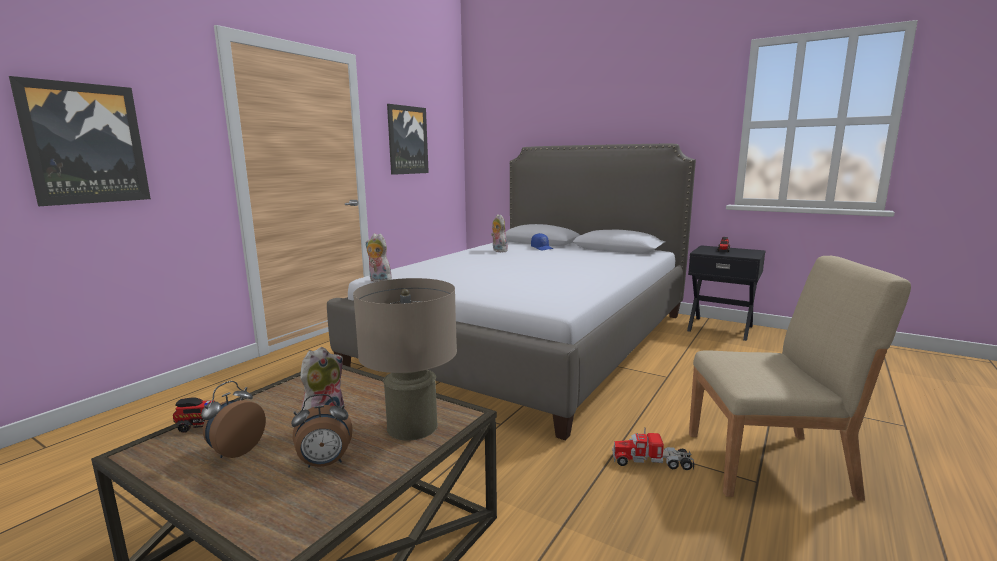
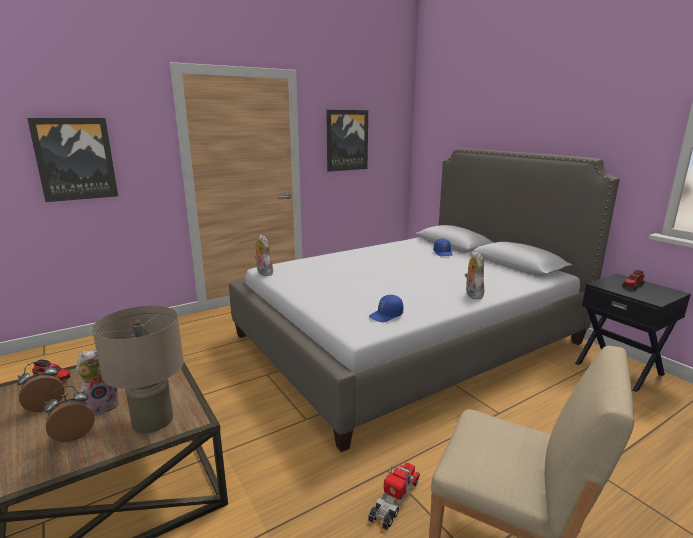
camera: 25 degrees right, 5 degrees up
(325, 463) = (73, 434): alarm clock -> alarm clock turned 135 degrees clockwise
(498, 251) = (399, 251): plush toy -> plush toy (472, 294)
(564, 293) = (386, 315): none -> blue cap
(652, 461) = (395, 500): toy truck -> toy truck turned 90 degrees clockwise

